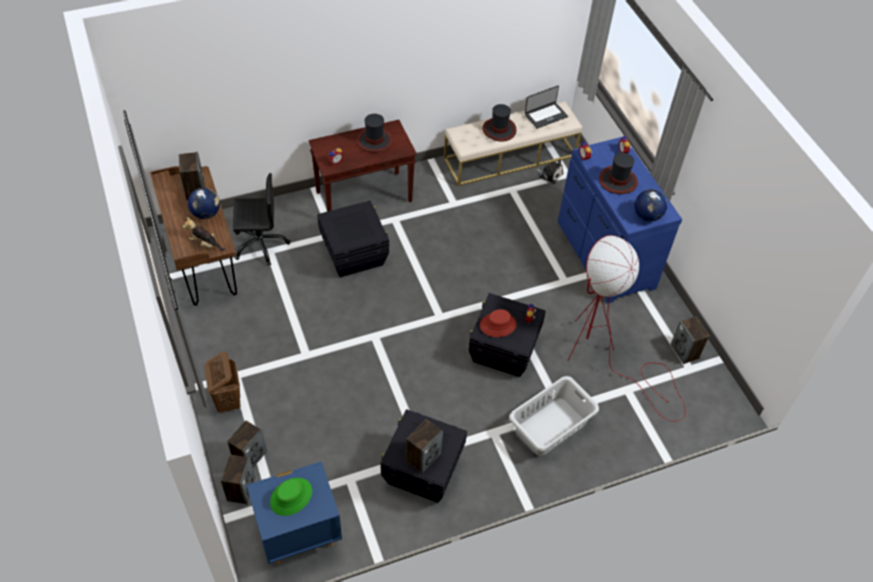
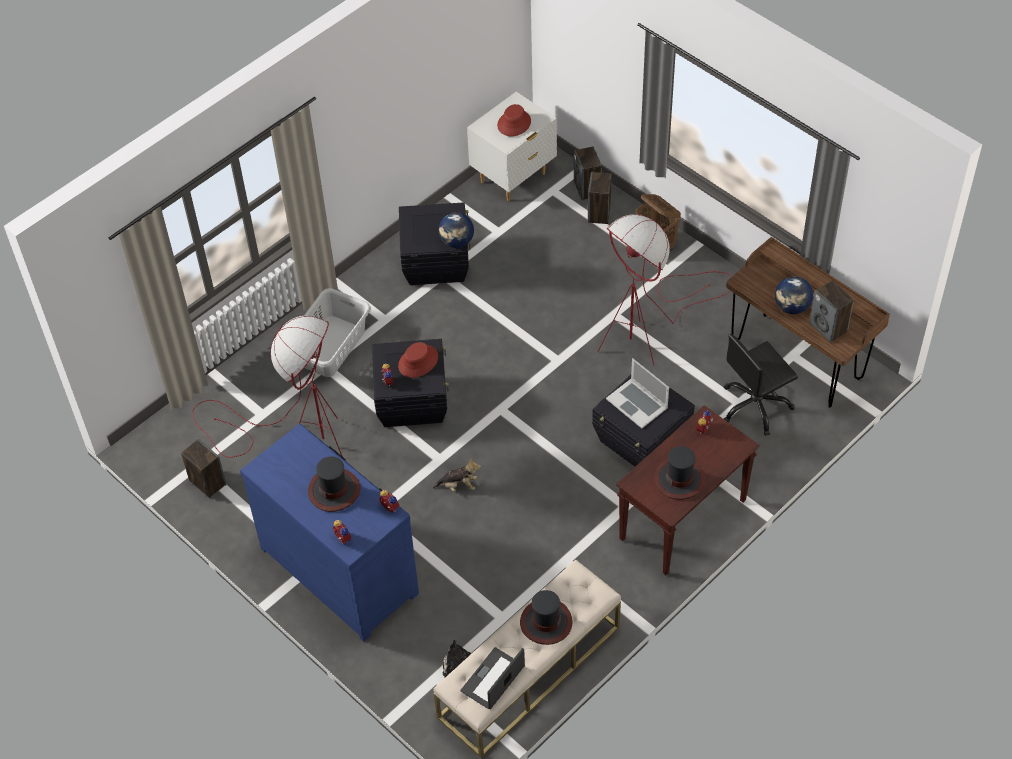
camera: 160 degrees right, 0 degrees up
(205, 244) = (762, 276): plush toy -> plush toy (458, 485)
(290, 330) = (648, 330): none -> red floor lamp
(291, 497) = (514, 123): green hat -> red hat
(299, 535) = (513, 178): blue nightstand -> white nightstand
(355, 229) = (637, 403): none -> laptop
(423, 457) = (428, 219): speaker -> none
(647, 216) = (283, 455): globe -> globe (457, 242)

